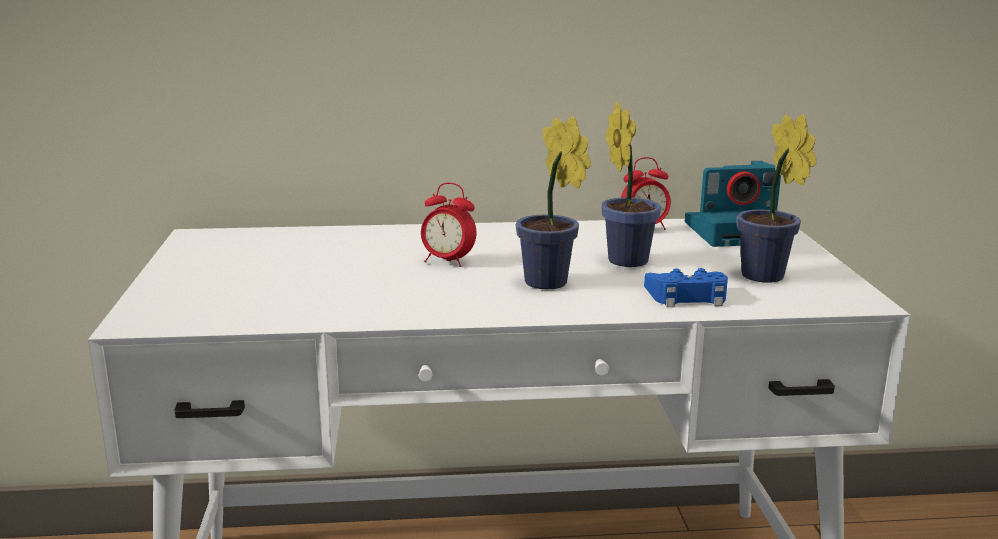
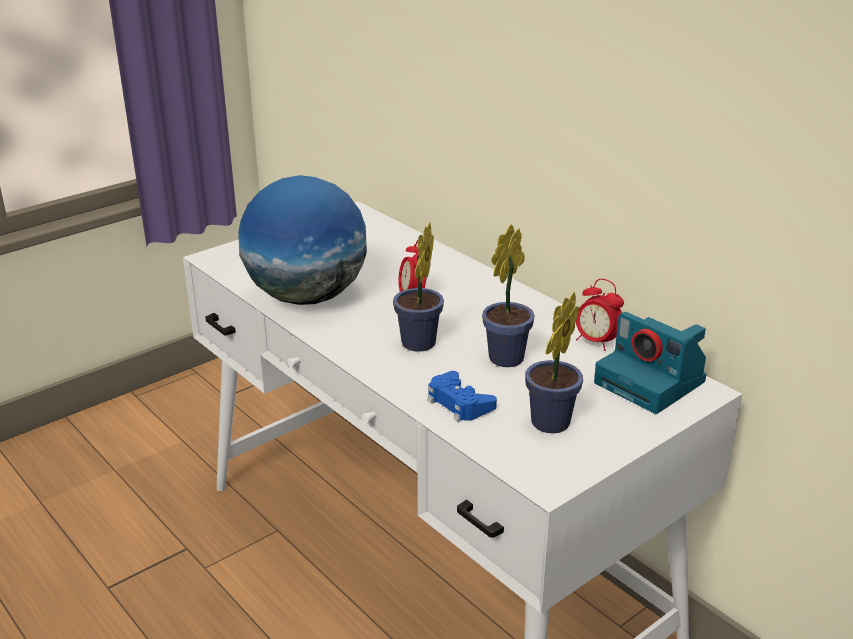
camera: 55 degrees right, 10 degrees up
(352, 301) = (307, 297): none -> globe

